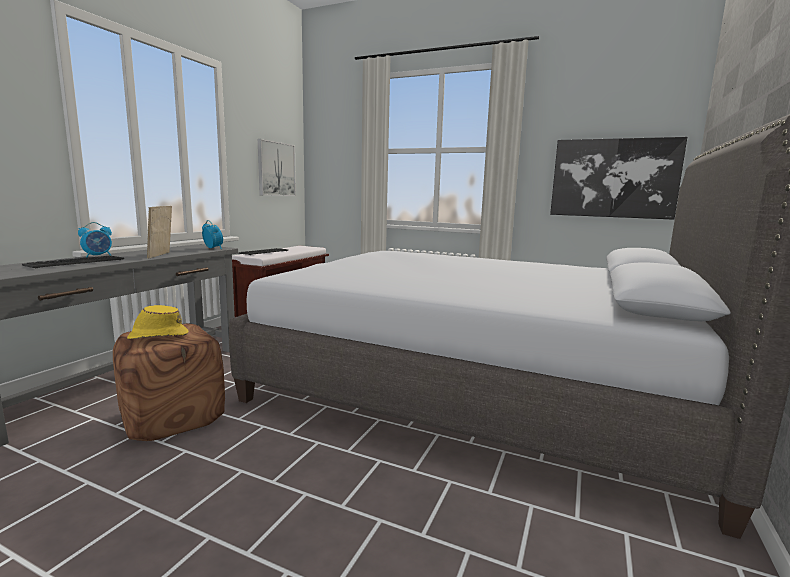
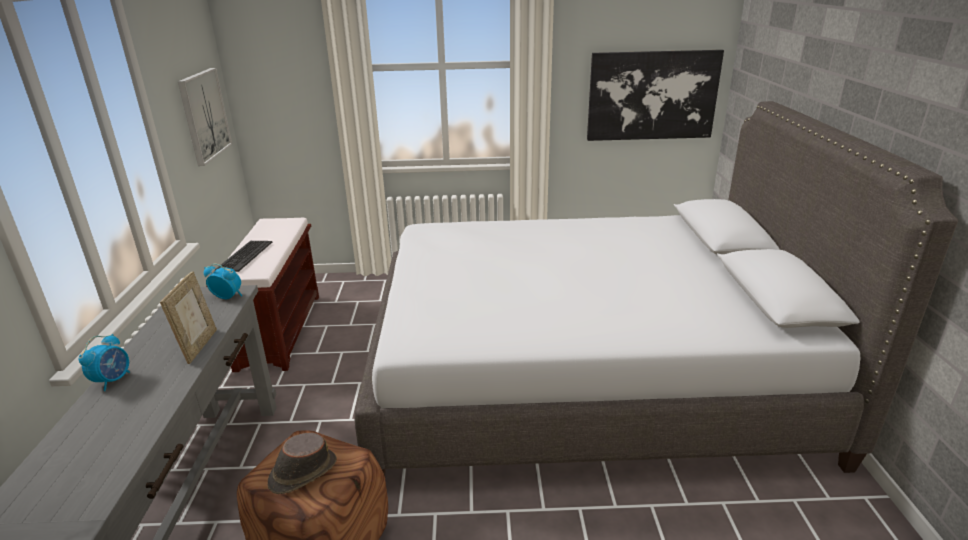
camera: 25 degrees left, 15 degrees up
(75, 262) = (122, 413): keyboard -> none
(158, 336) = (302, 473): yellow hat -> brown hat
(161, 255) = (198, 346): picture frame -> picture frame turned 150 degrees counterclockwise

